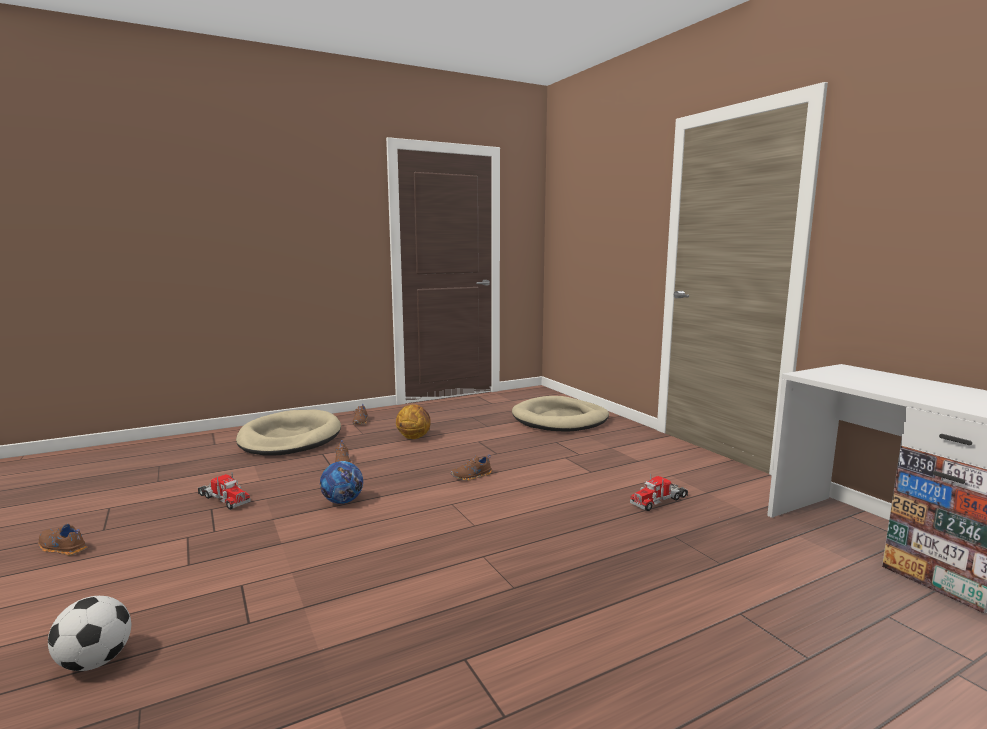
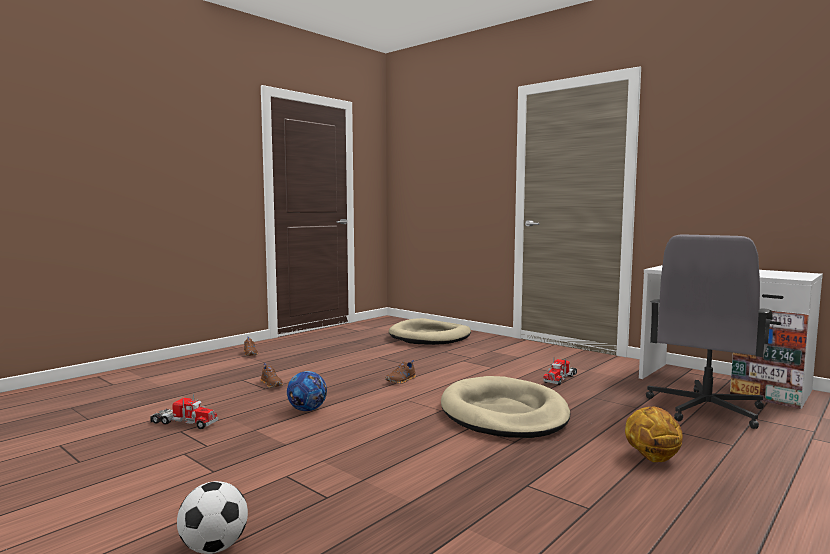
camera: 20 degrees left, 5 degrees down
(62, 548) = (50, 482): brown shoe -> none
(290, 438) = (192, 372): beige dog bed -> beige dog bed (503, 413)
(414, 437) = (317, 360): basketball -> basketball (651, 458)
(820, 584) = (704, 409): none -> grey office chair

